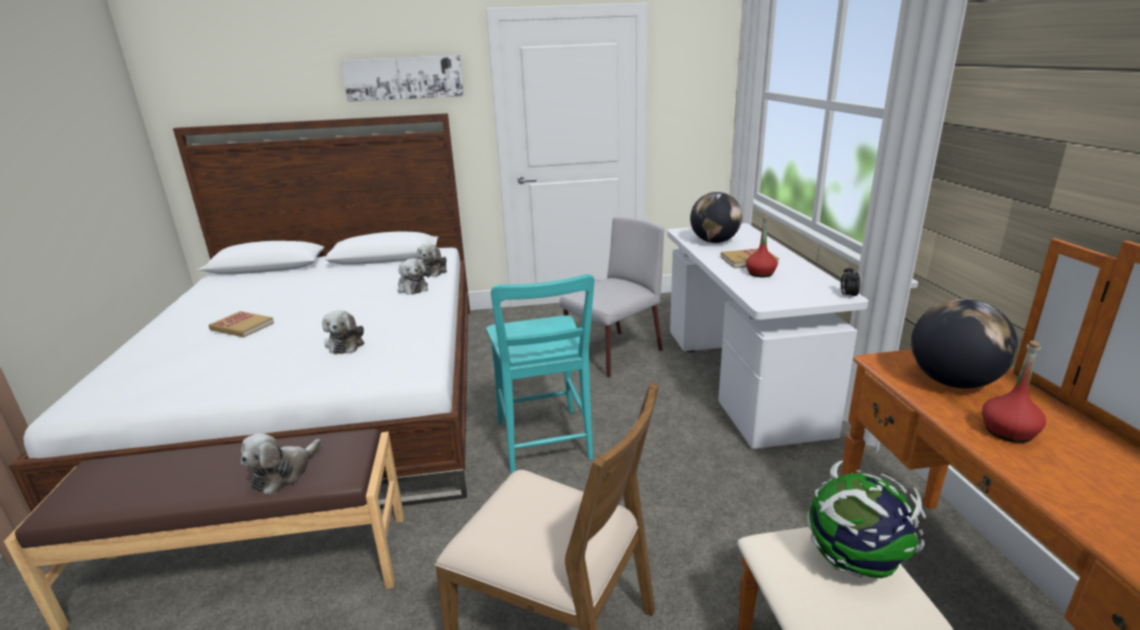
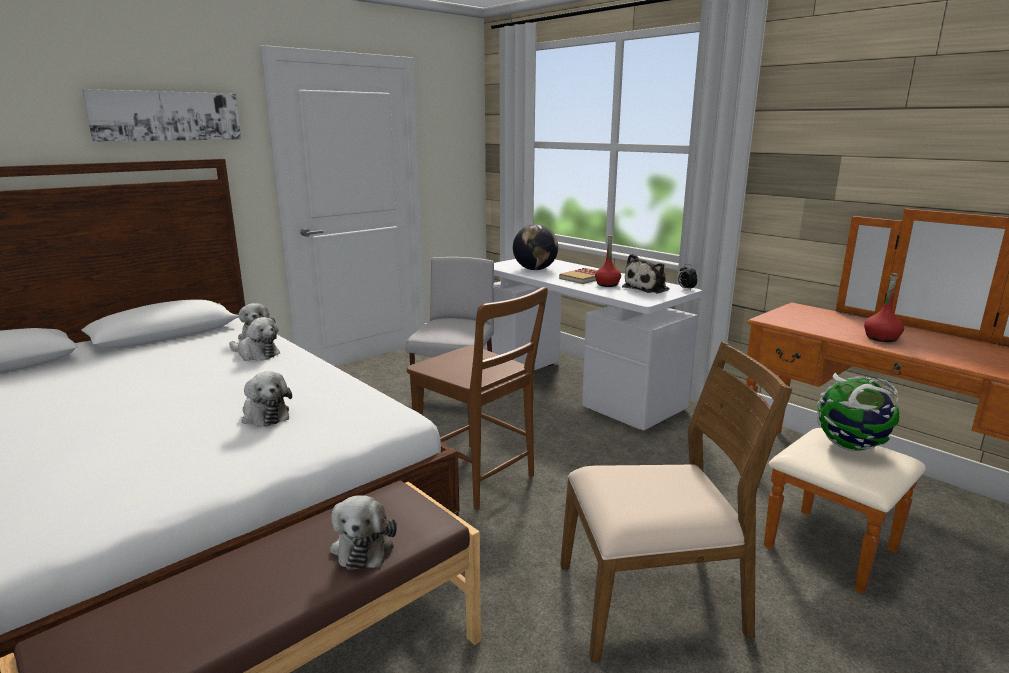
camera: 35 degrees left, 5 degrees down
(242, 326) = (78, 430): book -> none
(544, 444) = (478, 478): turquoise chair -> brown chair
(799, 287) = (648, 288): none -> plush toy
(952, 382) = (819, 322): globe -> none

